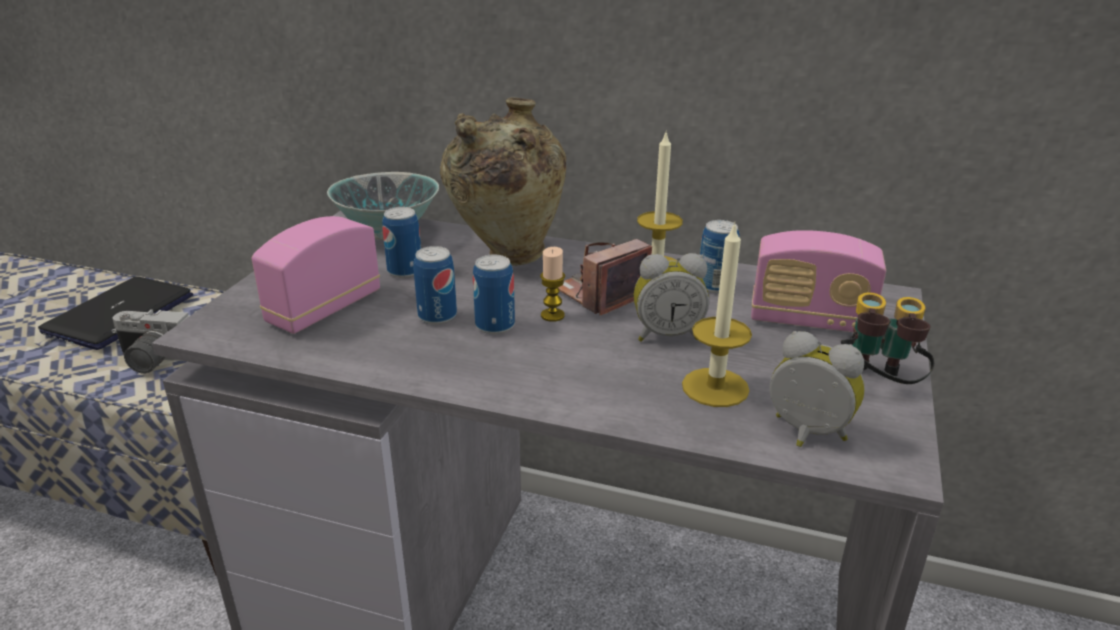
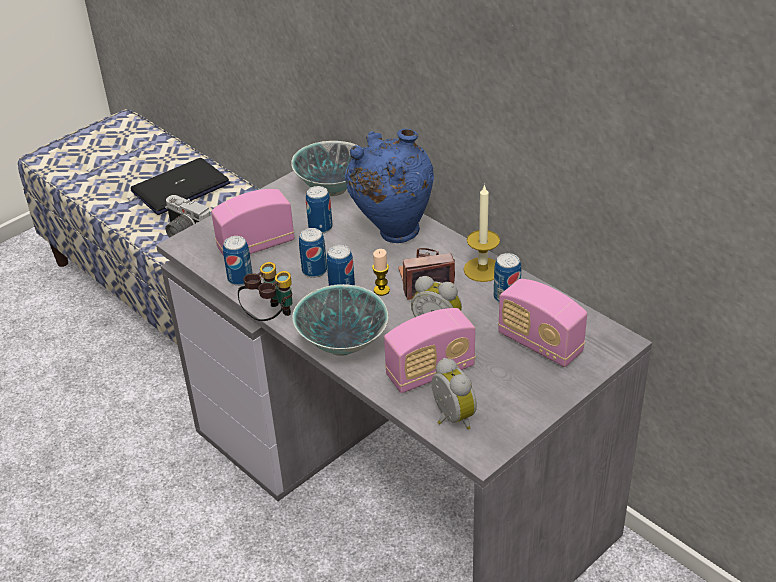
camera: 30 degrees right, 10 degrees up
(329, 351) = (240, 278): none -> can
(507, 256) = (392, 232): beige vase -> blue vase
(558, 389) = (342, 345): none -> bowl
(715, 387) = (430, 372): candle -> radio
(876, 385) = (529, 402): binoculars -> binoculars (270, 317)

